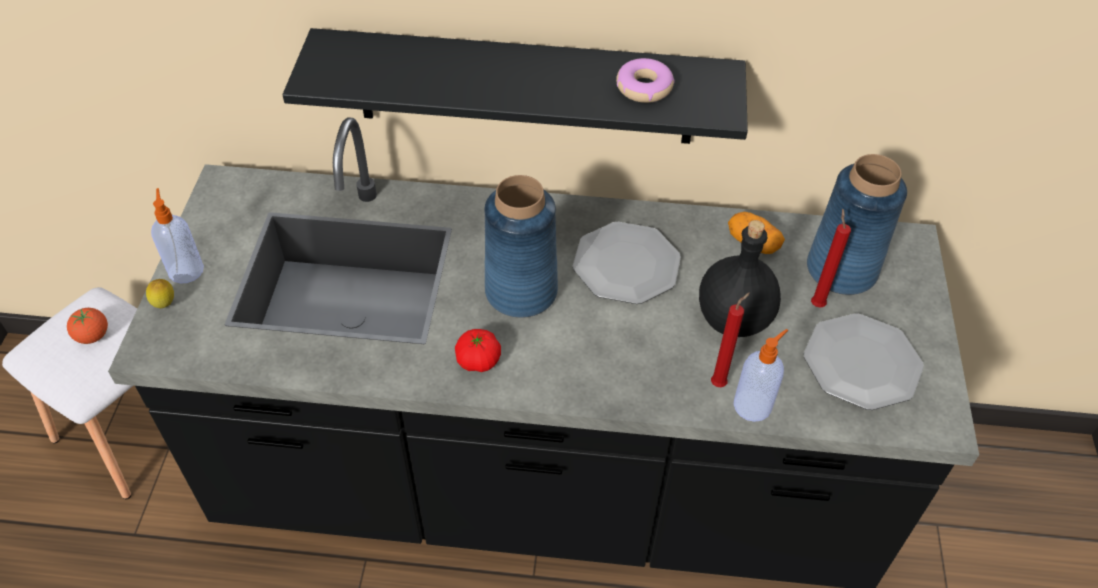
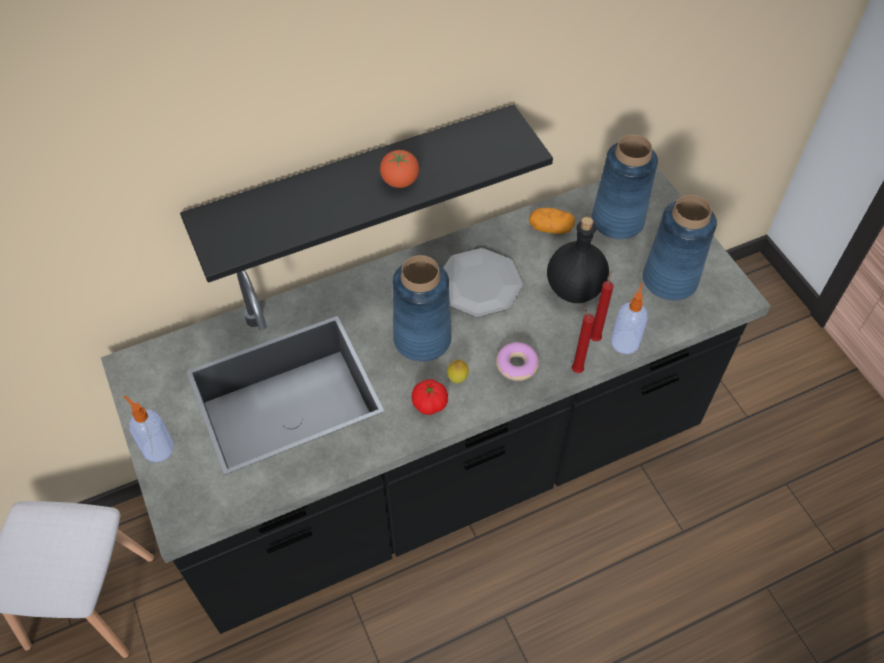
camera: 30 degrees left, 5 degrees up
(93, 336) = (50, 543): tomato -> tomato (400, 181)
(165, 305) = (164, 483): lemon -> lemon (457, 379)
(644, 88) = (463, 155): donut -> donut (516, 365)
(816, 303) = (617, 252): red candle -> red candle (575, 369)
(862, 363) = (670, 280): plate -> blue vase

